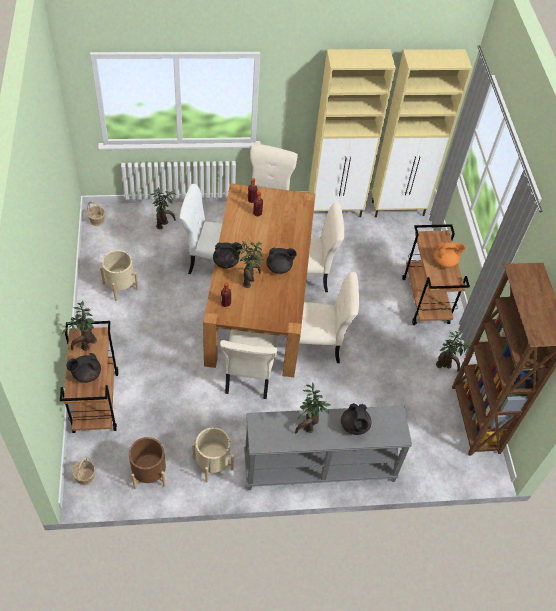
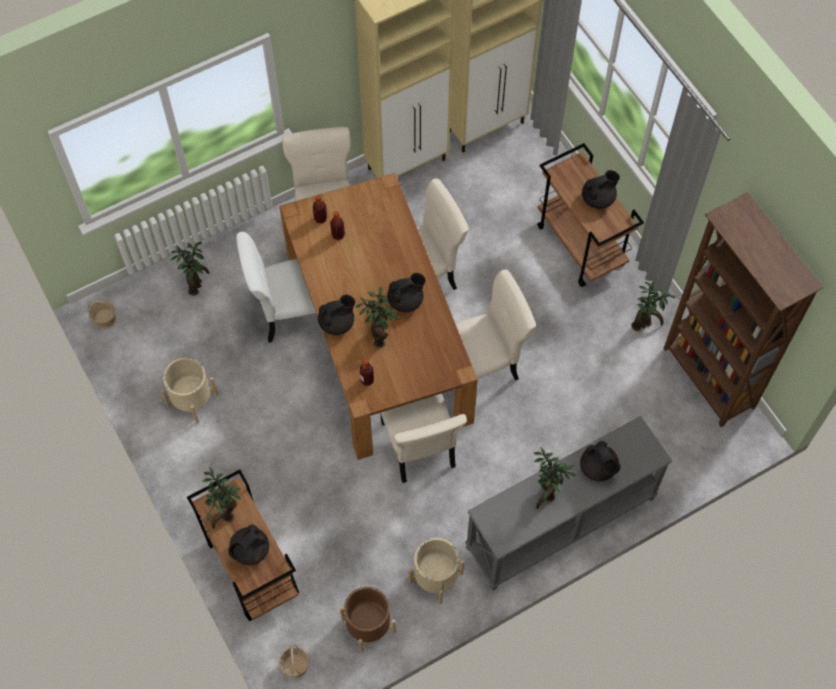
camera: 20 degrees left, 10 degrees up
(445, 262) = (598, 198): orange teapot -> black teapot

